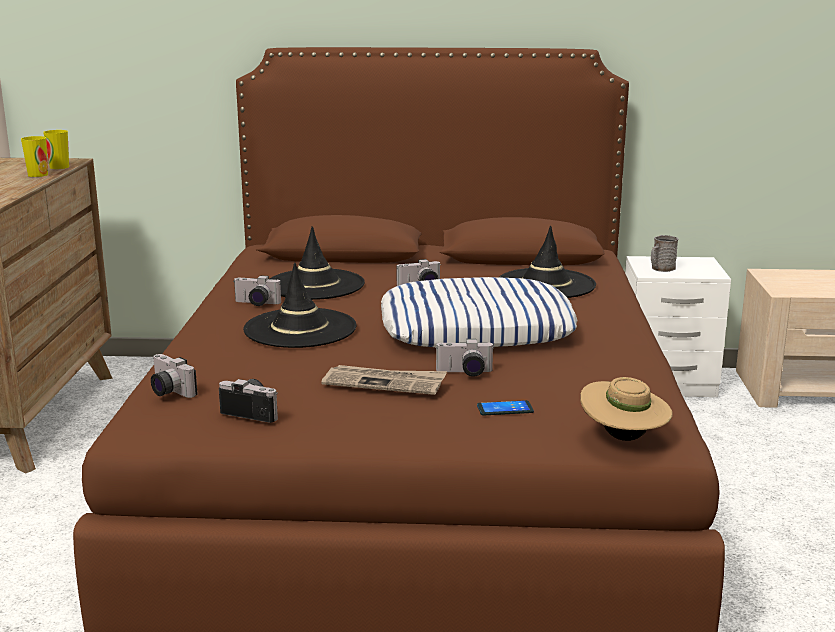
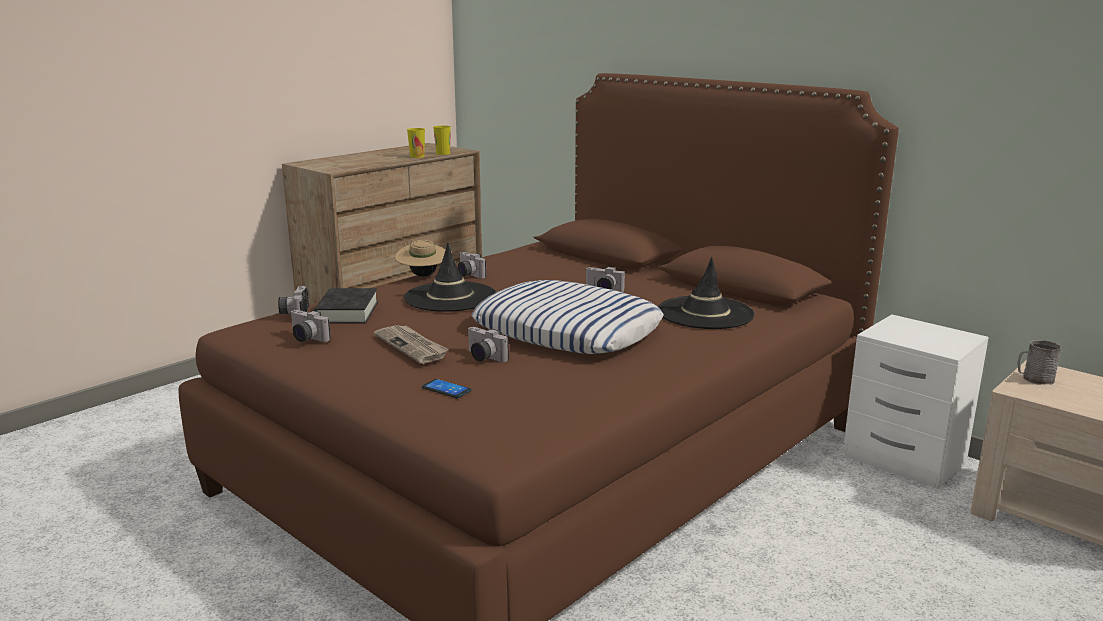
camera: 40 degrees right, 0 degrees up
(232, 373) = (346, 312): none -> black book
(253, 411) = (305, 338): camera -> camera turned 150 degrees clockwise
(315, 285) = (533, 272): black hat -> none
(623, 438) = (474, 439): beige hat -> beige hat (422, 275)
(661, 269) = (899, 333): grey mug -> grey mug (1034, 379)

